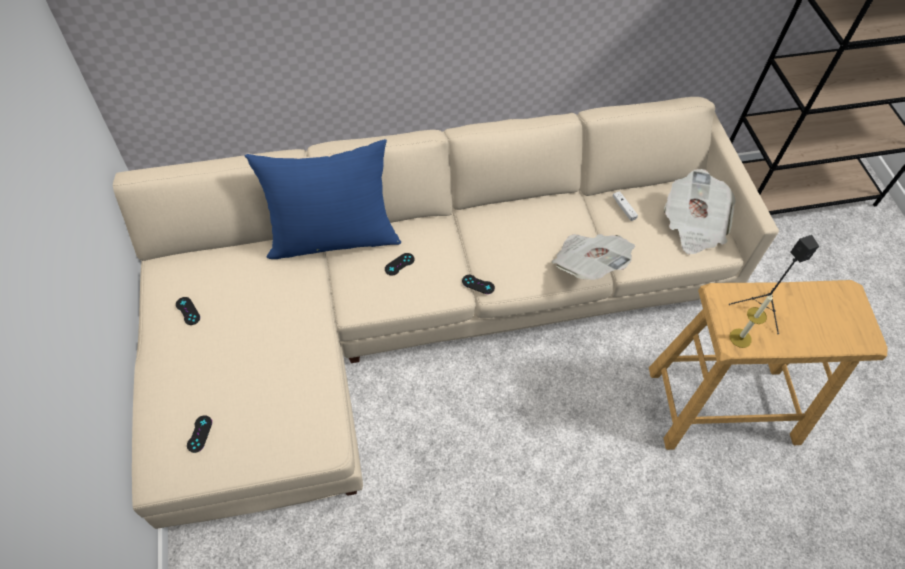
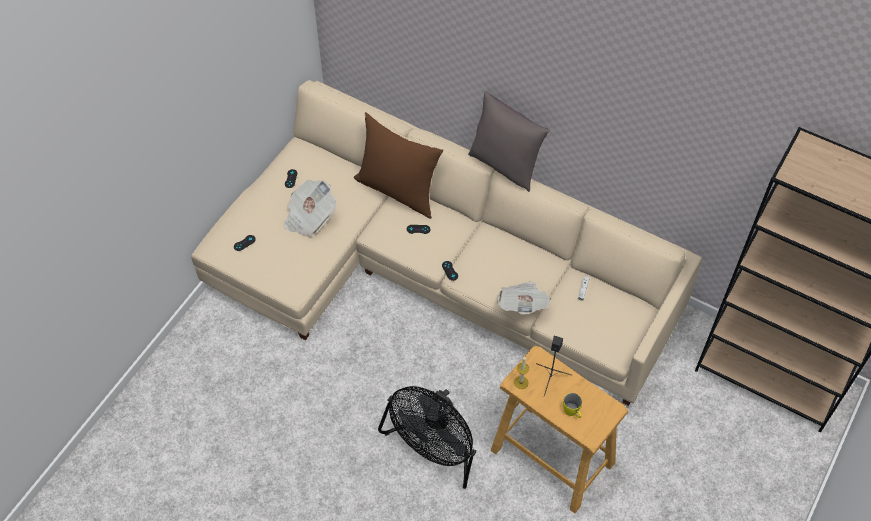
camera: 45 degrees right, 0 degrees up
(333, 237) = (399, 189): blue pillow -> brown pillow
(452, 123) = (505, 165): none -> grey pillow
(606, 491) = (433, 442): none -> black fan
(693, 225) = (615, 330): newspaper -> newspaper (309, 217)
(822, 328) = (572, 412): none -> yellow mug

